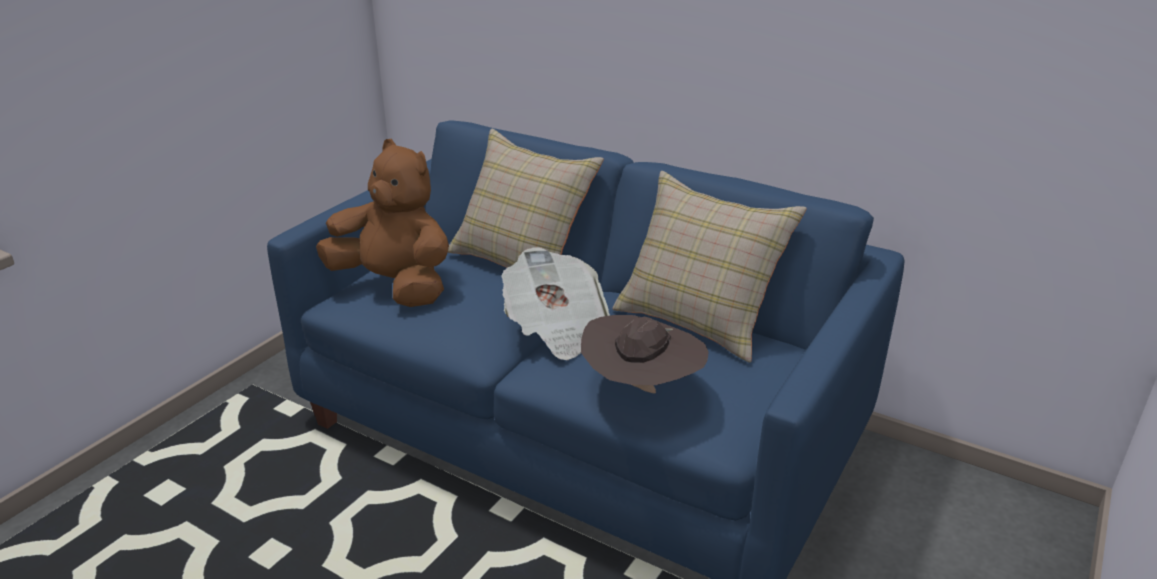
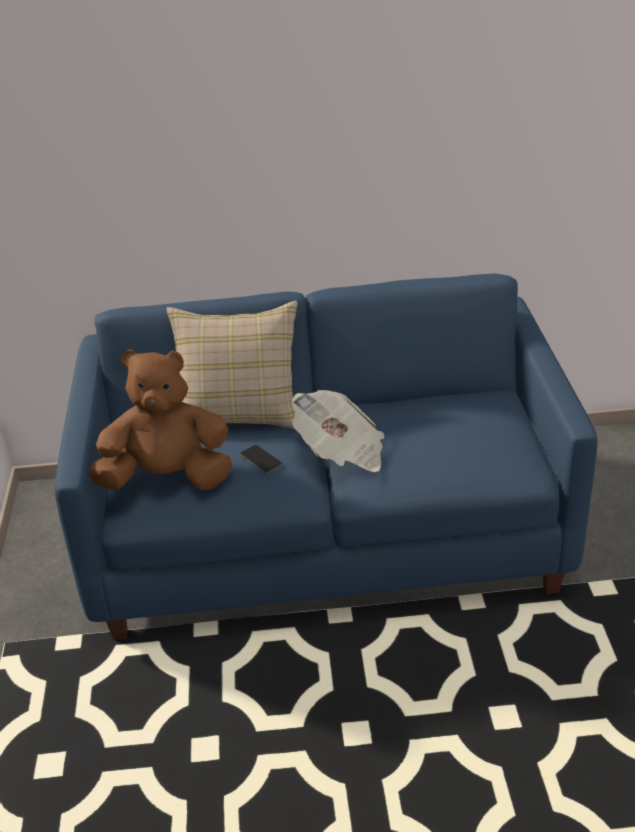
camera: 35 degrees left, 5 degrees up
(478, 302) = (261, 460): none -> phone
(641, 389) = (450, 466): brown hat -> none
(699, 318) = (420, 399): beige pillow -> none

